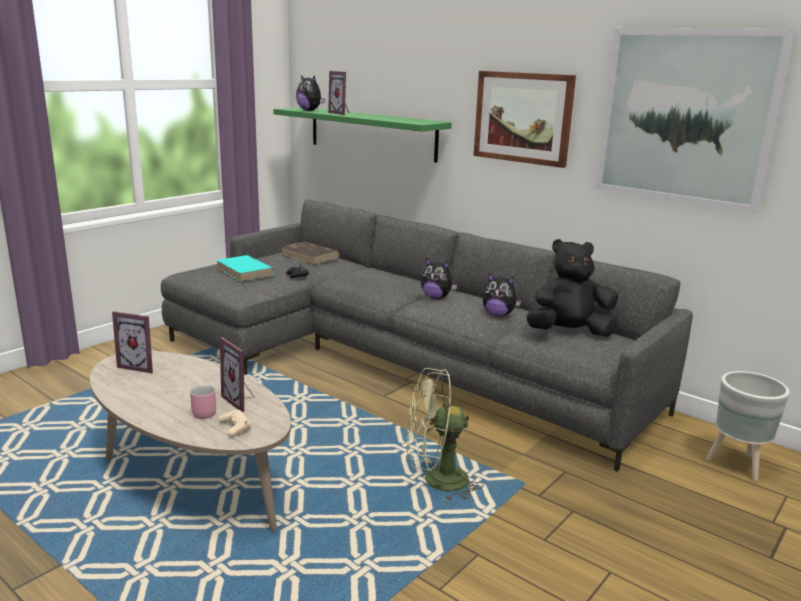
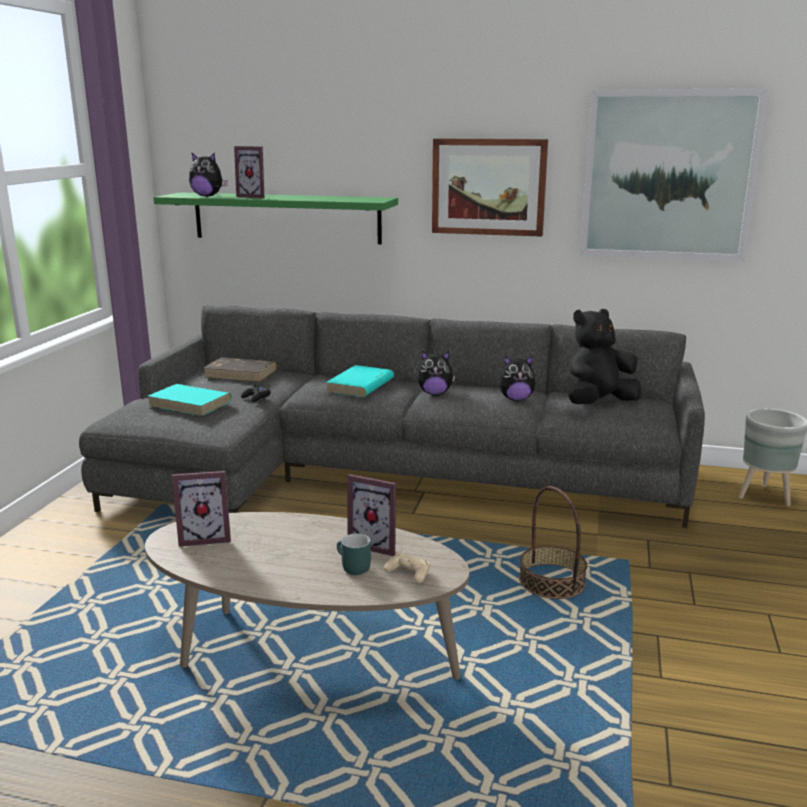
camera: 25 degrees left, 0 degrees up
(202, 412) = (351, 568): pink mug -> turquoise mug
(383, 280) = (360, 385): none -> turquoise book
(436, 481) = (552, 581): green fan -> basket

